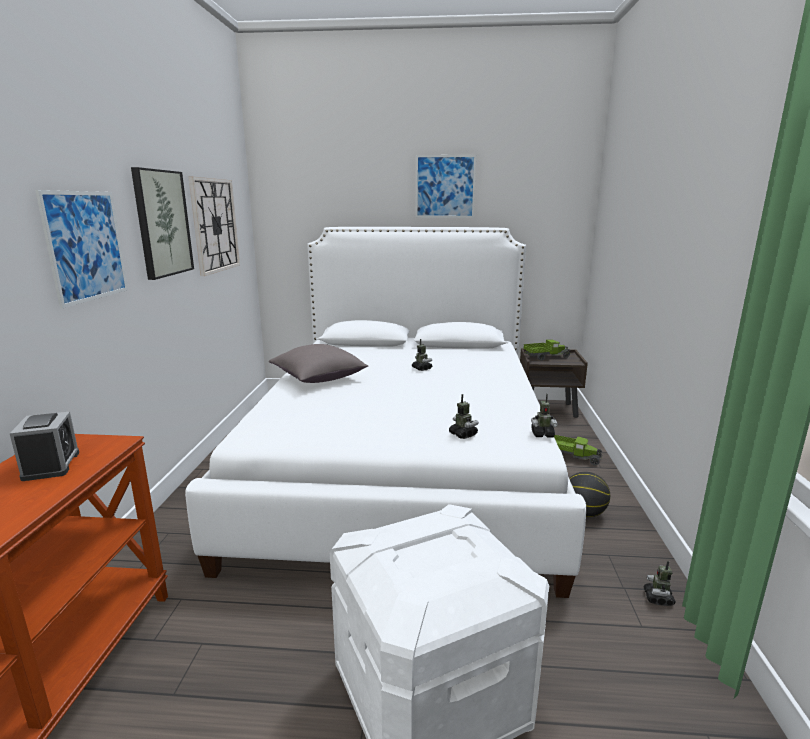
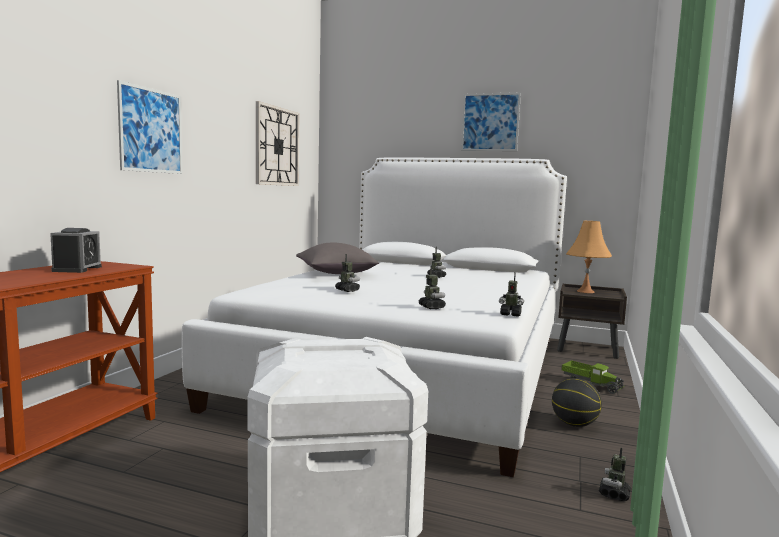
camera: 15 degrees right, 10 degrees down
(162, 223) = (224, 131): picture -> none
(357, 415) = (347, 290): none -> toy robot
(546, 357) = (585, 291): toy truck -> orange table lamp

